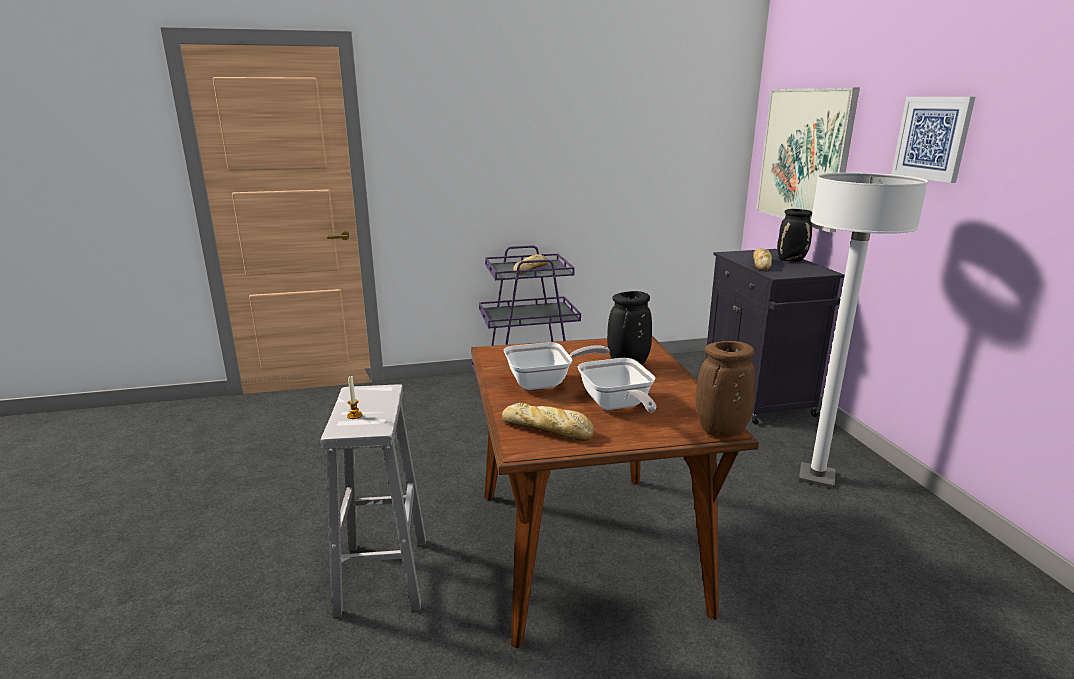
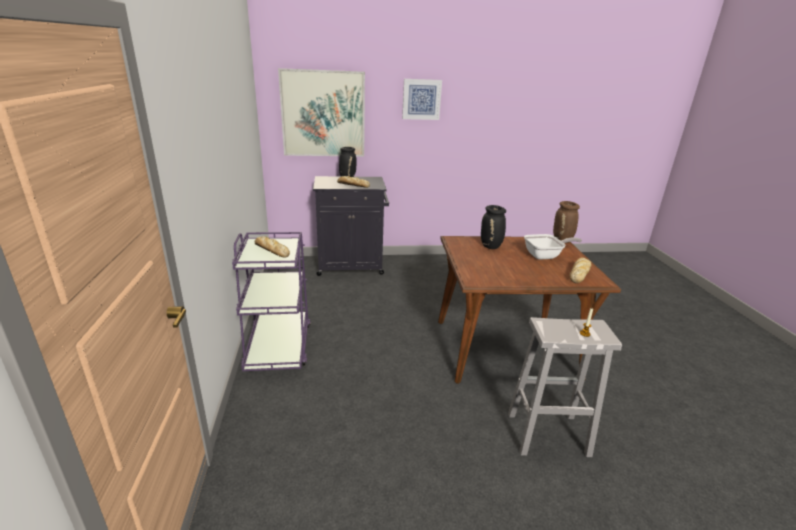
camera: 85 degrees left, 5 degrees up
(545, 382) = (522, 269): frying pan -> none
(816, 477) = (437, 273): white floor lamp -> none

